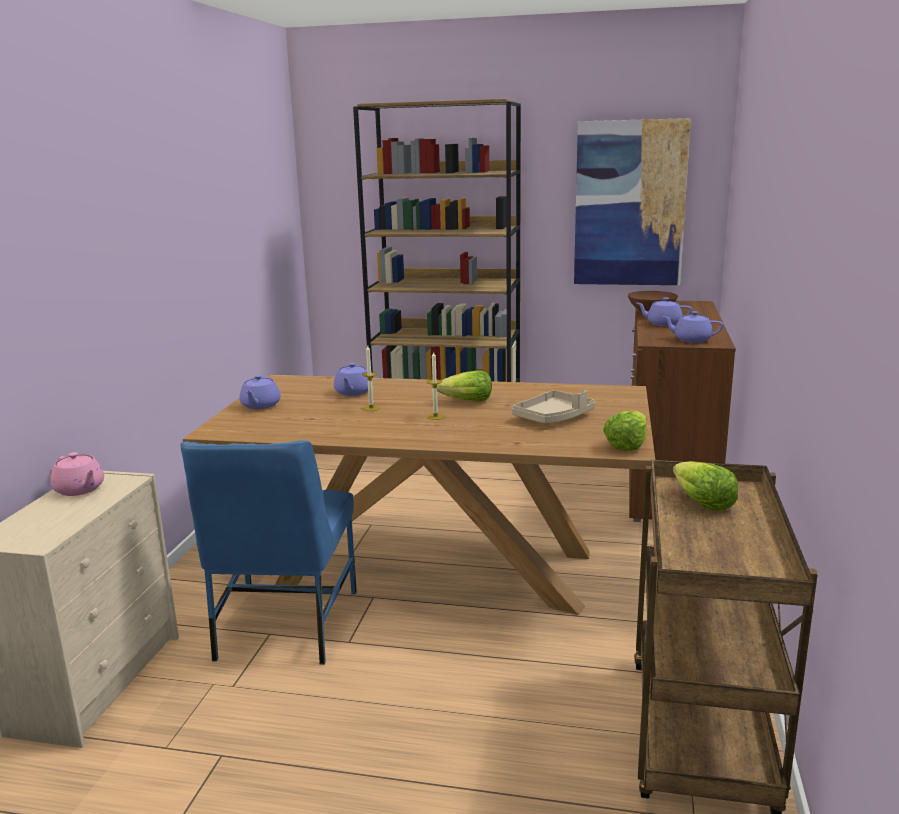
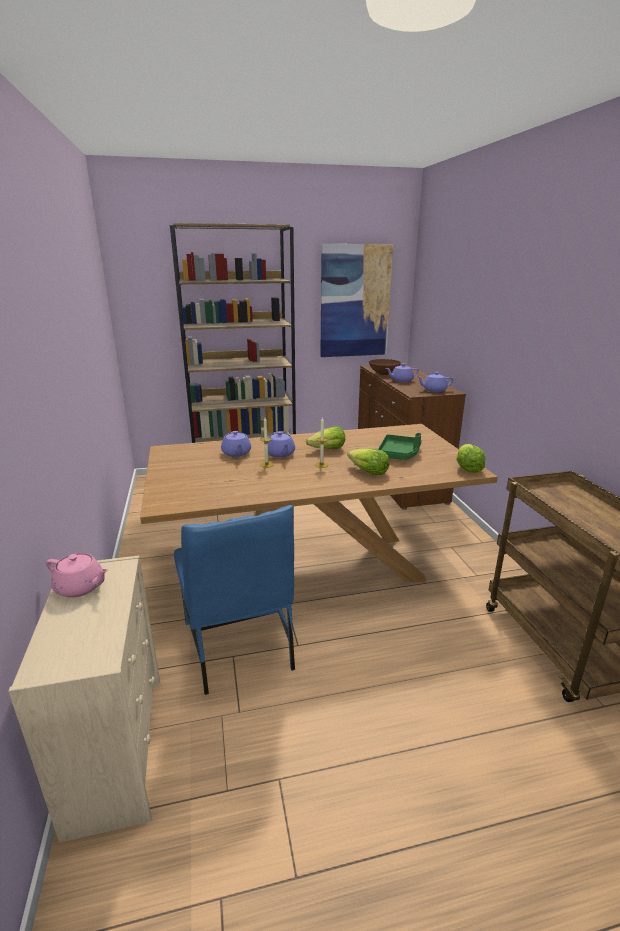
camera: 25 degrees left, 5 degrees up
(260, 406) = (175, 475): purple teapot -> purple teapot (280, 454)
(554, 417) = (399, 454): beige tray -> green tray
(701, 502) = (560, 502): lettuce -> lettuce (368, 472)

